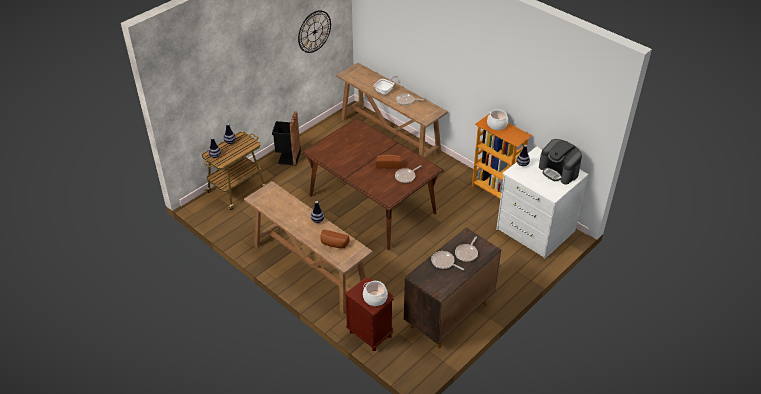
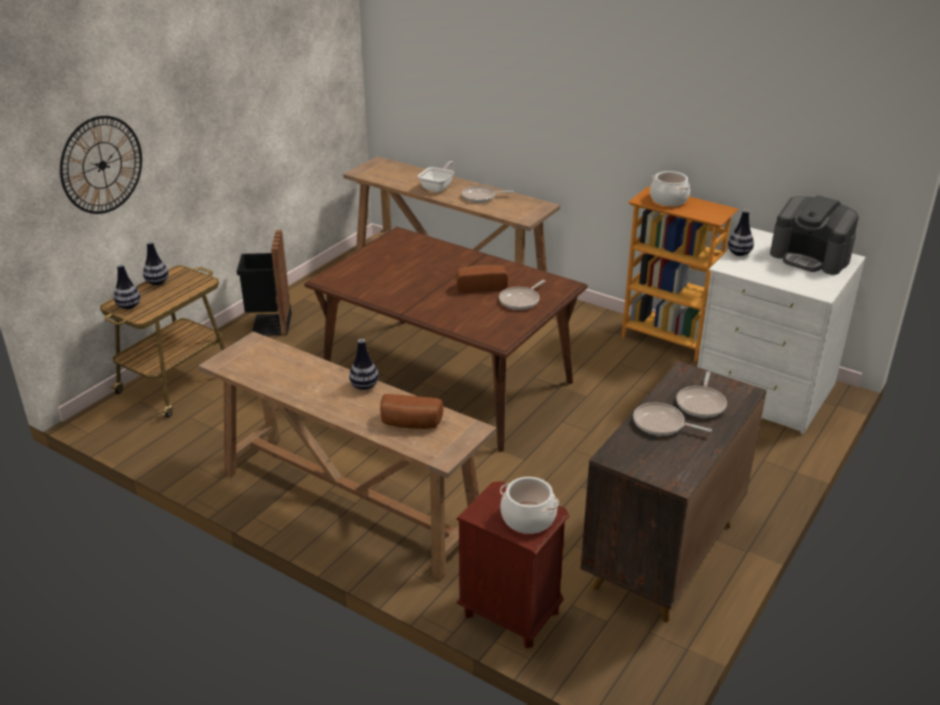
camera: 10 degrees left, 10 degrees down
(314, 31) = (302, 84): wall clock -> wall clock (102, 165)

